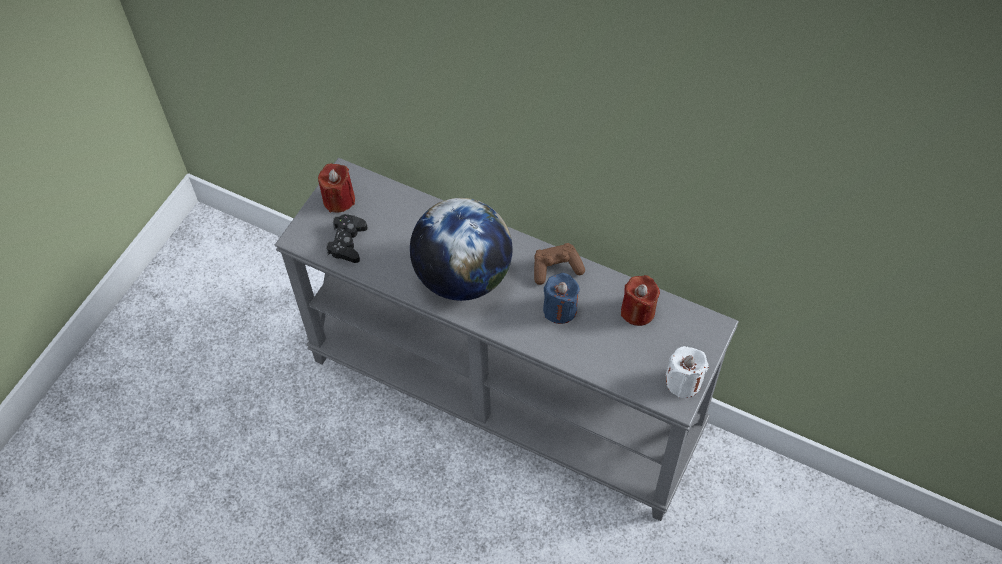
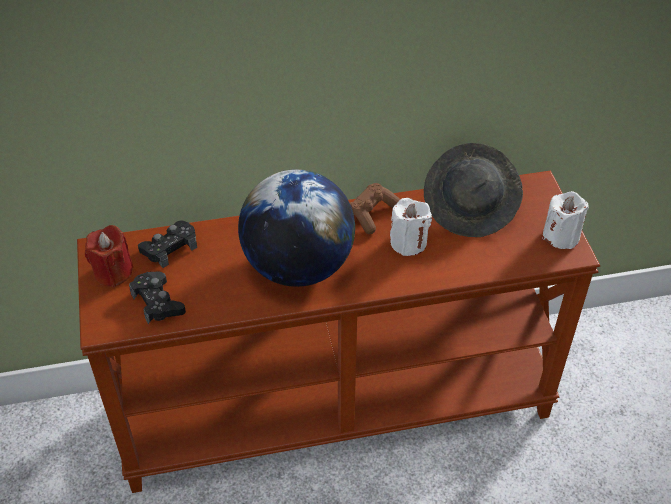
camera: 40 degrees left, 10 degrees down
(390, 204) = (169, 248): none -> black game controller
(506, 394) = (336, 404): grey console table -> brown console table
(560, 309) = (408, 242): blue candle -> white candle
(638, 311) = (471, 207): red candle -> grey hat

